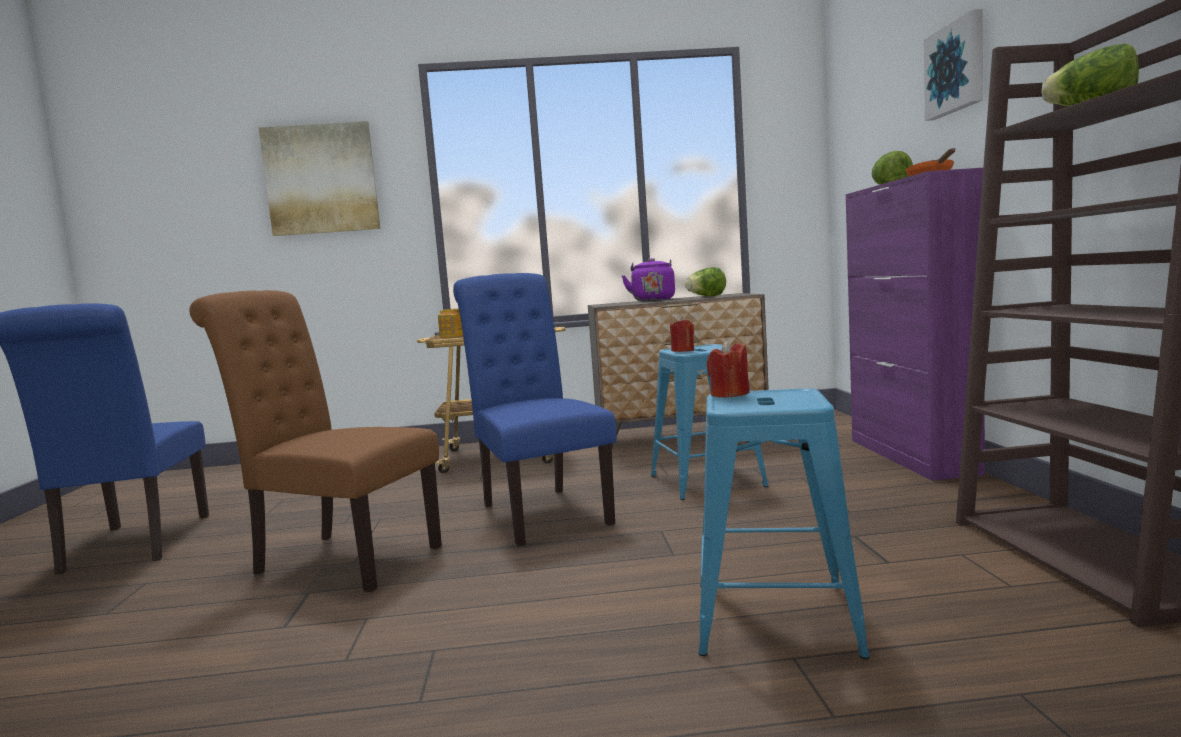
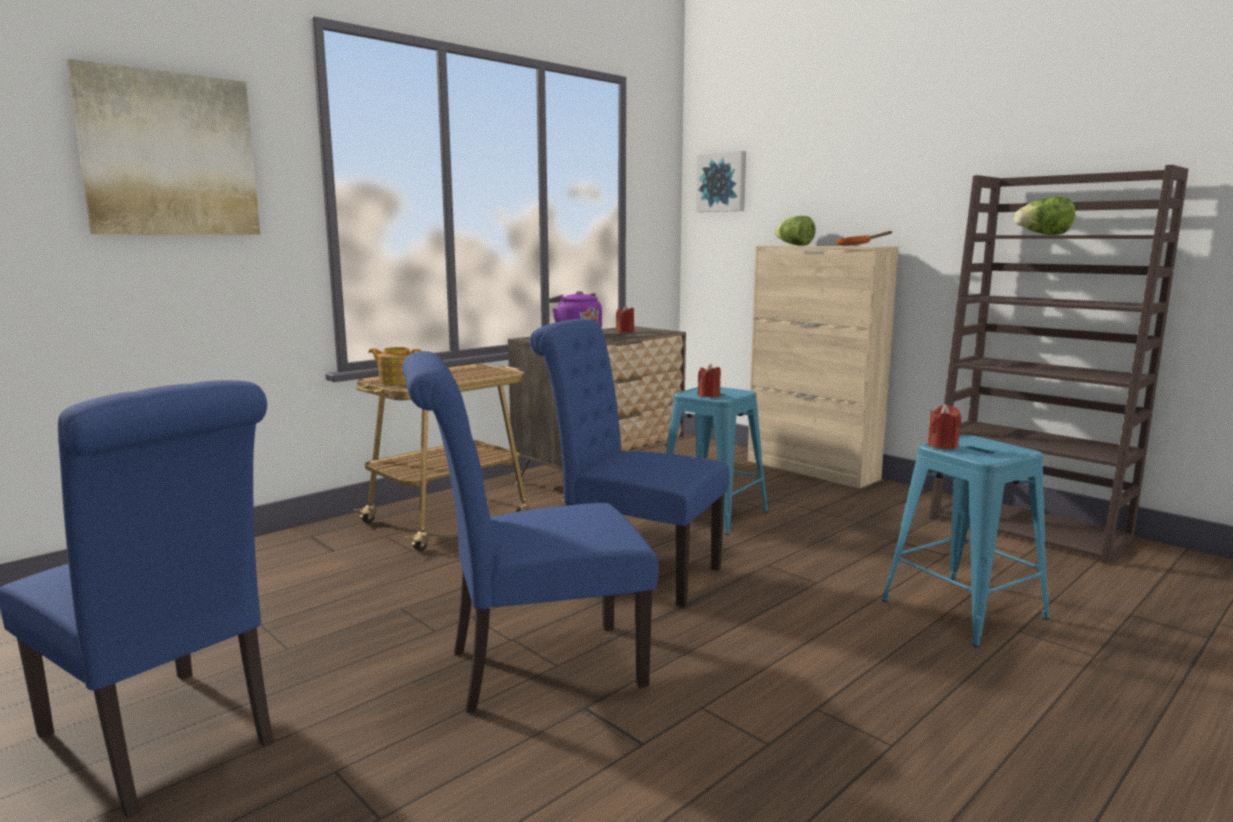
camera: 40 degrees left, 5 degrees up
(338, 559) = (532, 668): brown chair -> blue chair
(706, 296) = (625, 331): lettuce -> red candle
(911, 456) = (812, 470): purple cabinet -> beige cabinet
(956, 68) = (870, 161): picture -> picture (722, 182)

